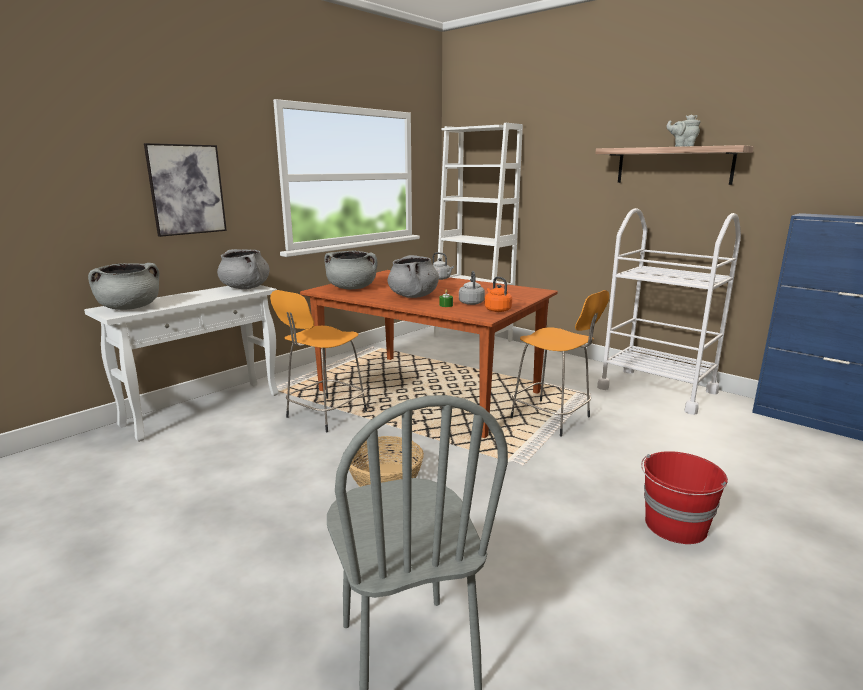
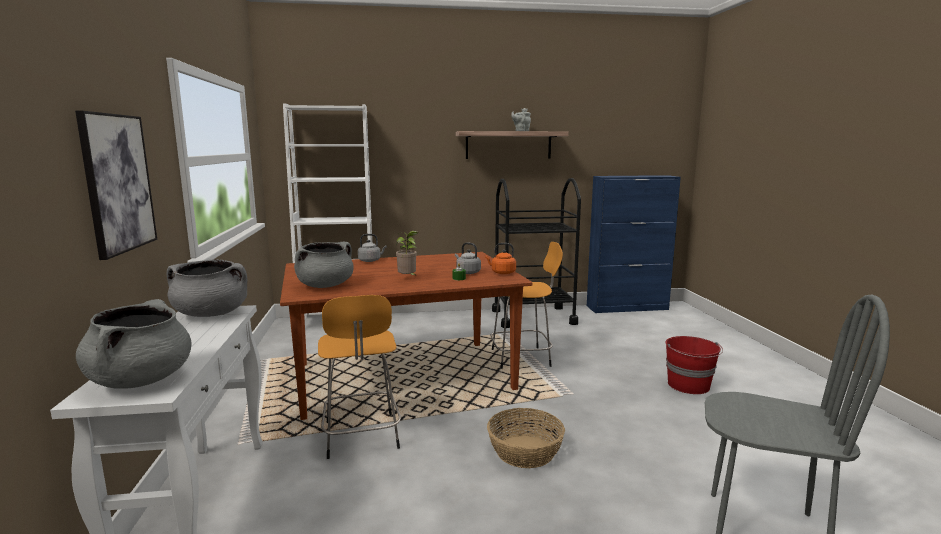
camera: 50 degrees left, 5 degrees down
(413, 296) = (408, 278): grey cooking pot -> potted plant
(657, 390) = (533, 317): white cart -> black cart

